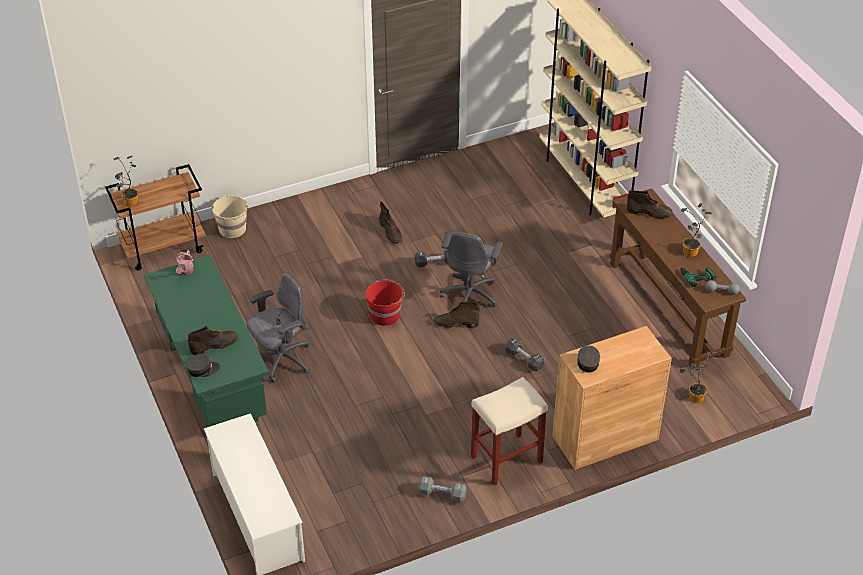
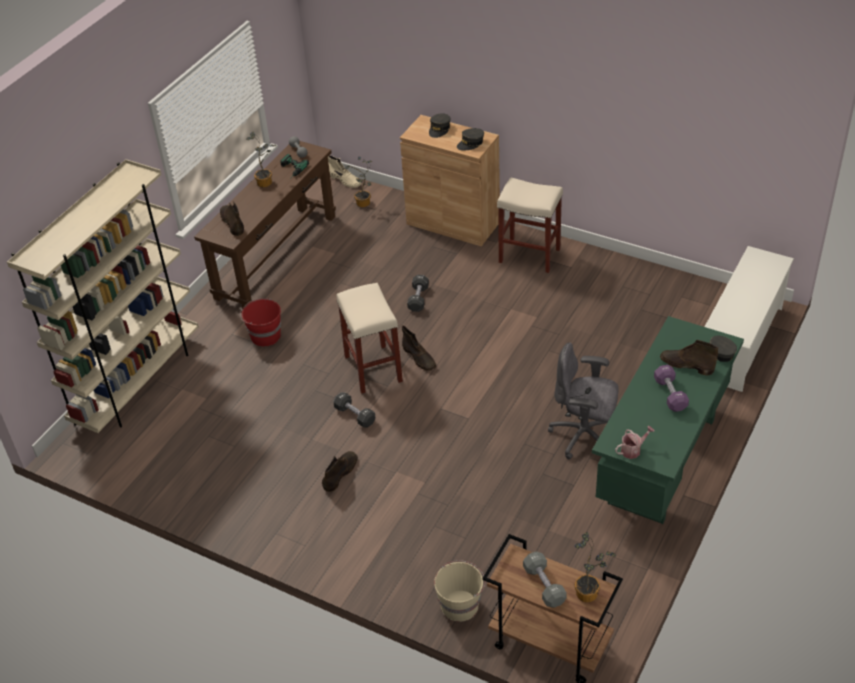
camera: 125 degrees left, 0 degrees up
(202, 318) = (670, 394): none -> purple dumbbell
(385, 315) = (457, 406): red bucket -> red bucket (265, 336)
(442, 494) = (599, 267): grey dumbbell -> grey dumbbell (544, 585)
(470, 295) = (374, 369): grey office chair -> beige stool
(632, 355) = (439, 129): none -> grey cap
(746, 404) = (345, 180): none -> beige boot

